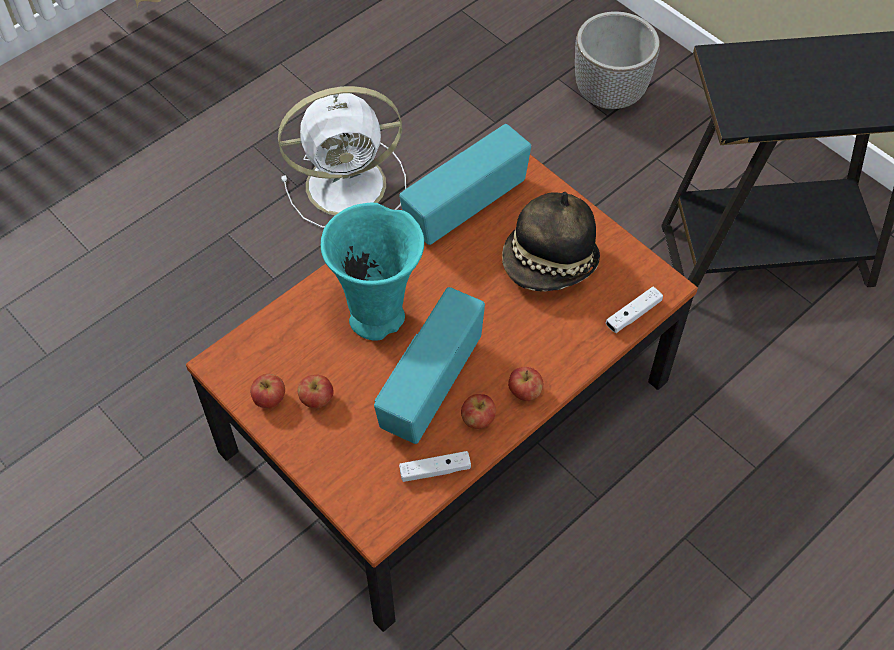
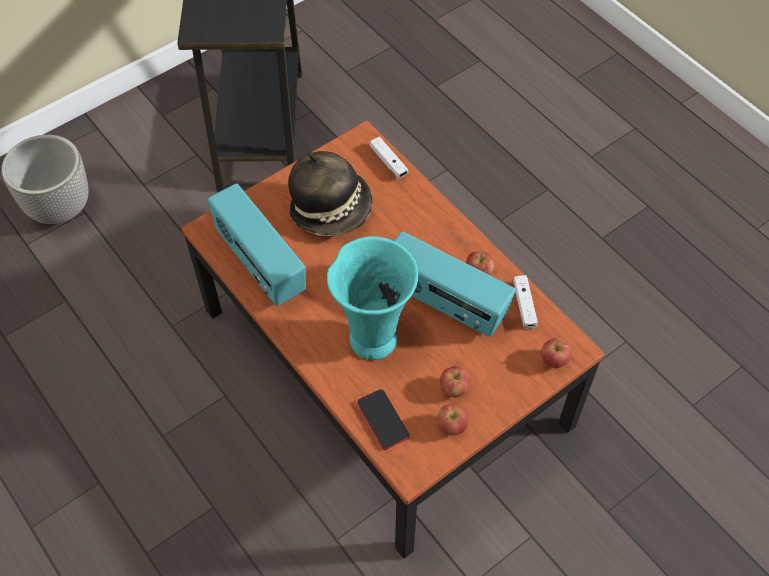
camera: 85 degrees left, 0 degrees up
(277, 335) = (383, 420): none -> phone
(350, 184) = (110, 432): white fan -> none
(524, 392) = (455, 239): apple -> apple (554, 360)

